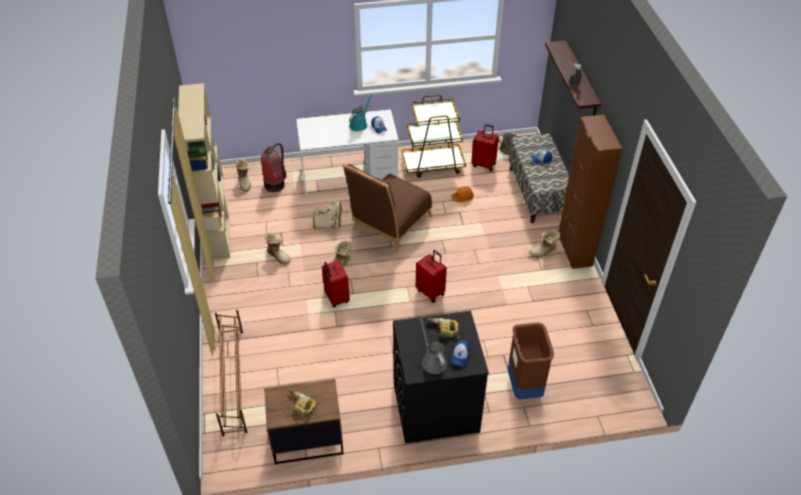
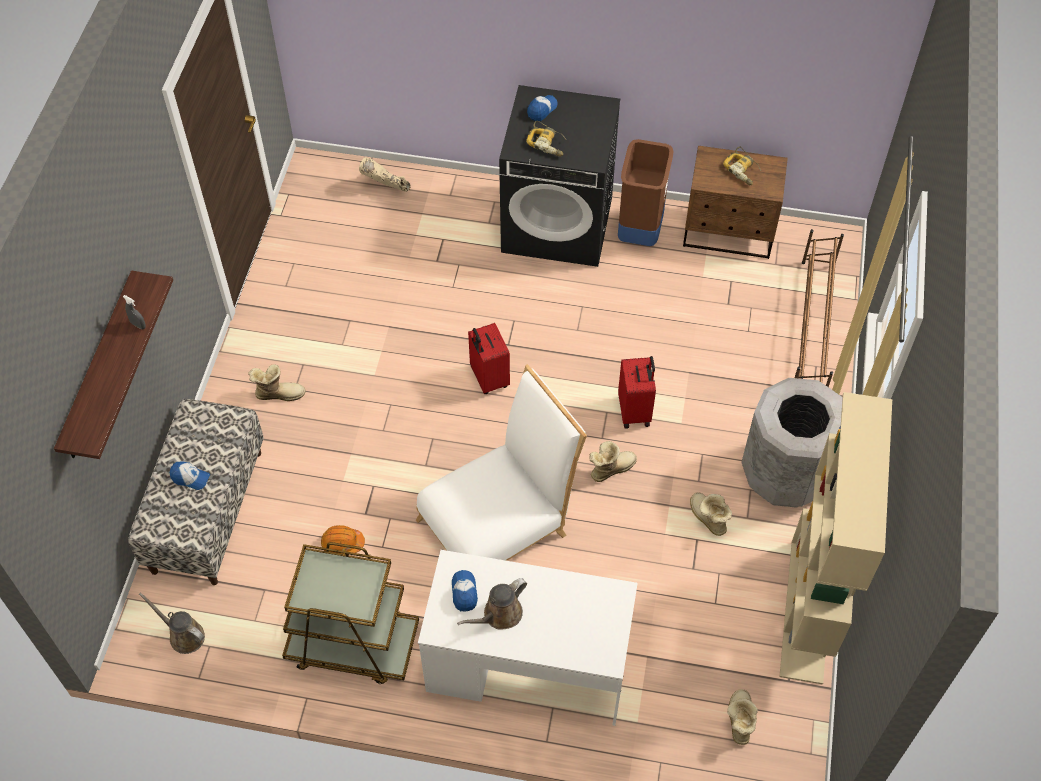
camera: 160 degrees left, 10 degrees up
(238, 289) = (785, 474): none -> grey trash can
(275, 184) = (678, 695): fire extinguisher -> none
(328, 225) = (604, 558): beige boot -> beige boot (385, 187)
(359, 124) = (499, 615): turquoise watering can -> brown watering can
(389, 226) = (499, 522): brown chair -> white chair
(433, 361) = (577, 113): grey watering can -> none
(484, 164) = (257, 612): red suitcase -> none
(524, 386) = (434, 216): brown trash can -> brown trash can (639, 232)
(575, 250) = (229, 381): brown cabinet -> none

